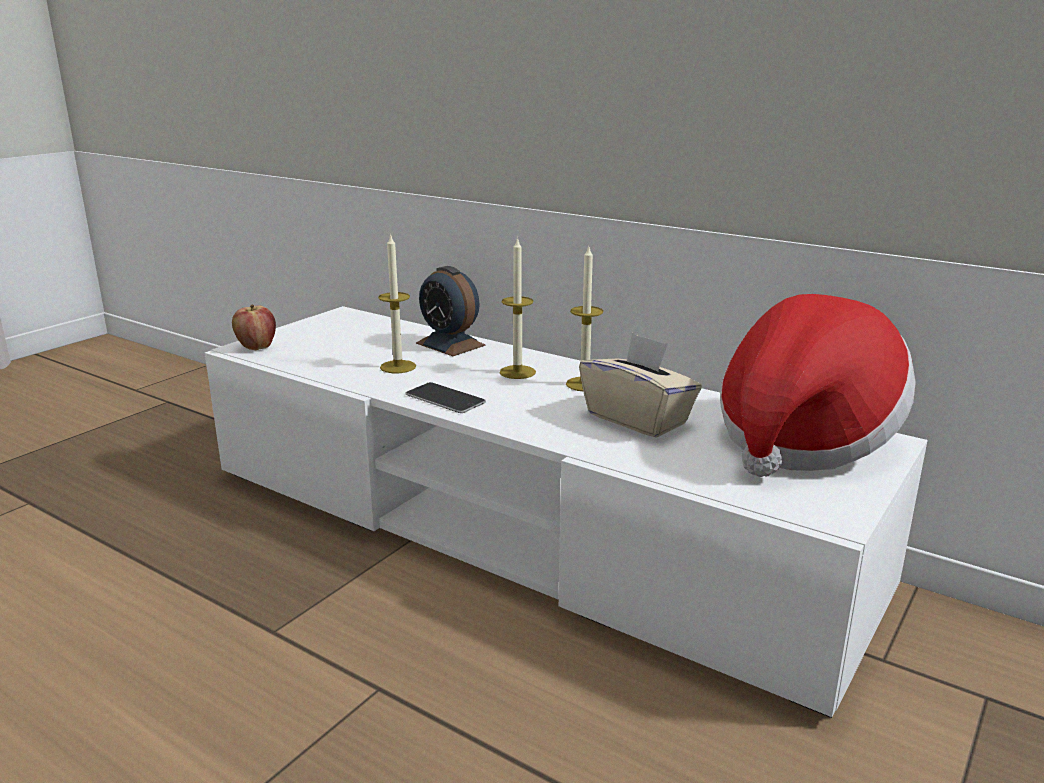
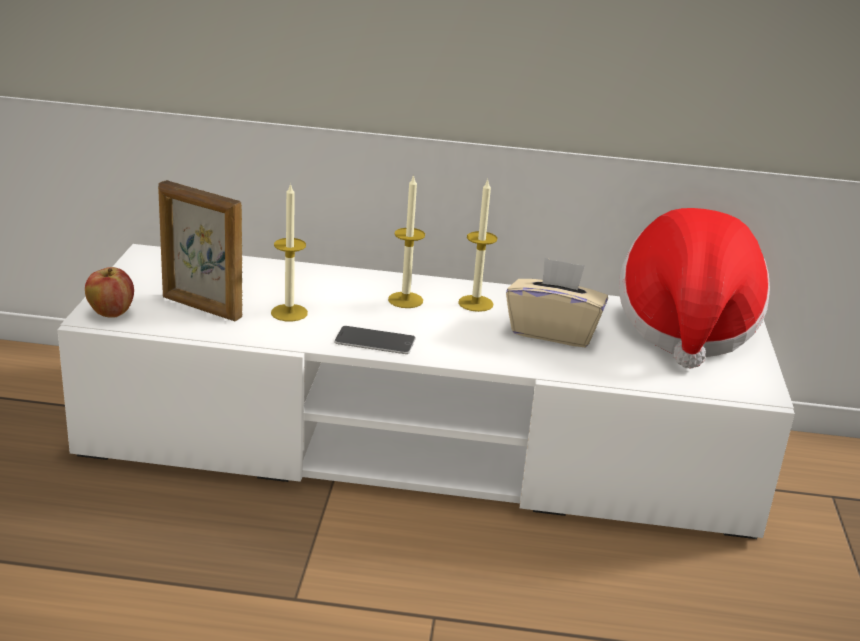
camera: 30 degrees left, 5 degrees up
(330, 353) = (201, 308): none -> picture frame
(450, 344) = (307, 277): alarm clock -> none

